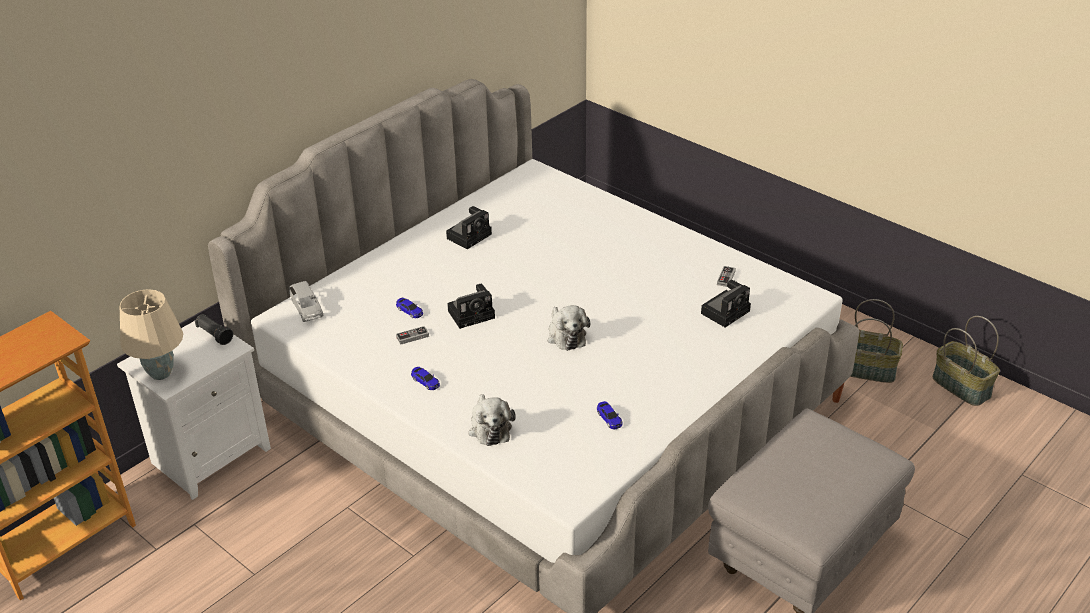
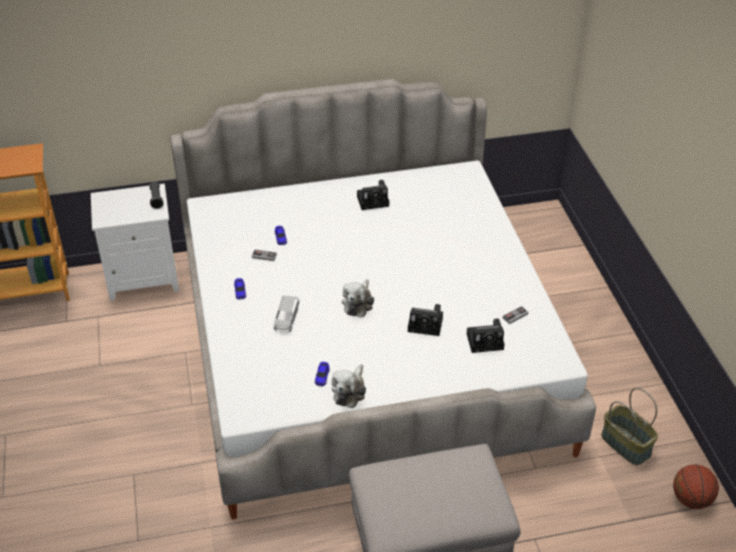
camera: 35 degrees right, 5 degrees up
(160, 374) = (105, 211): beige table lamp -> none
(307, 309) = (223, 207): grey toy car -> grey toy car (286, 319)
(473, 314) = (316, 258): camera -> camera (427, 324)
(489, 427) = (245, 342): plush toy -> plush toy (349, 391)
(962, 386) = (691, 499): basket -> basketball

